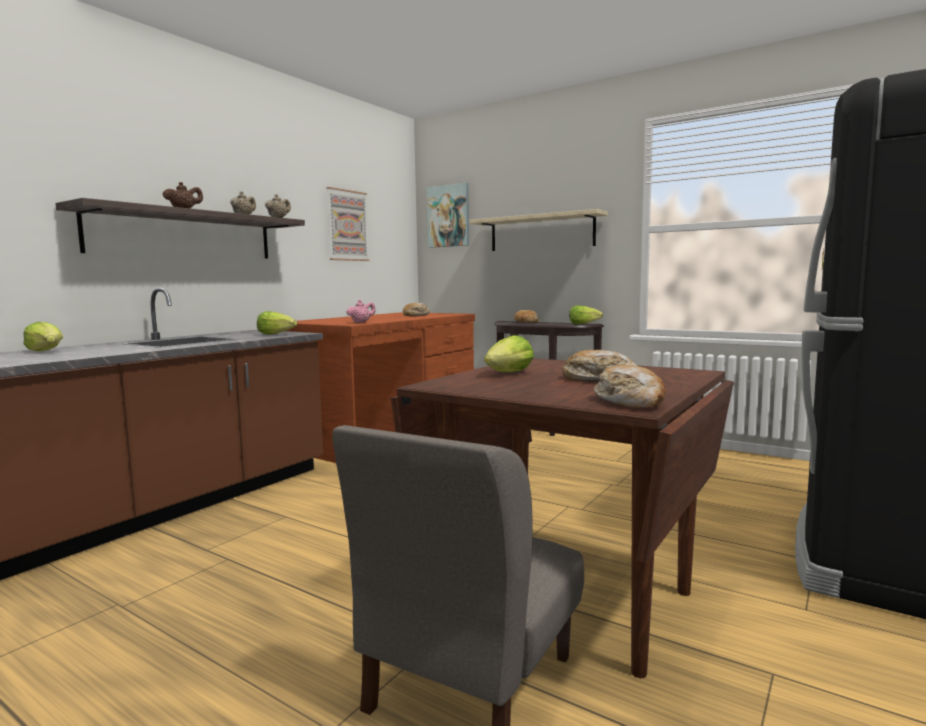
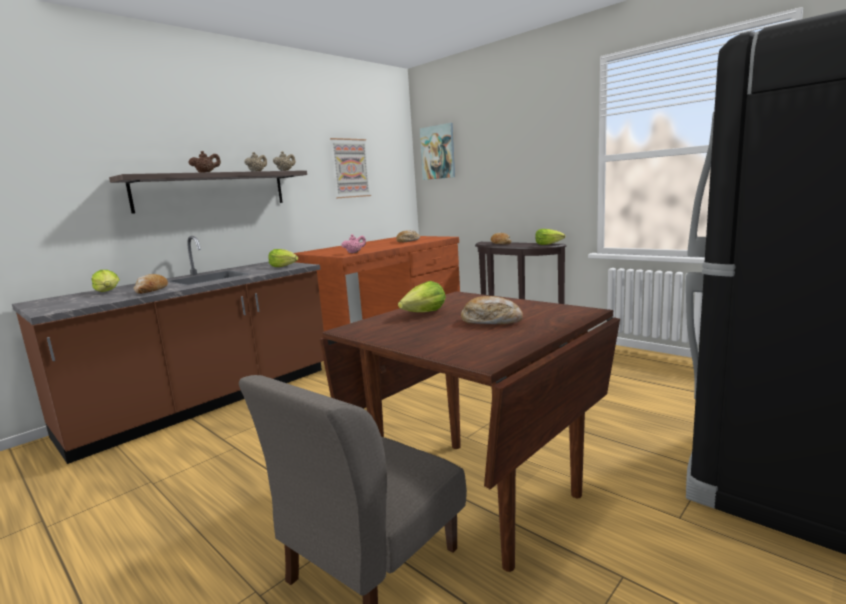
camera: 10 degrees right, 5 degrees up
(541, 232) = (513, 164): beige shelf -> none
(630, 402) = (488, 353): bread -> bread (151, 291)

